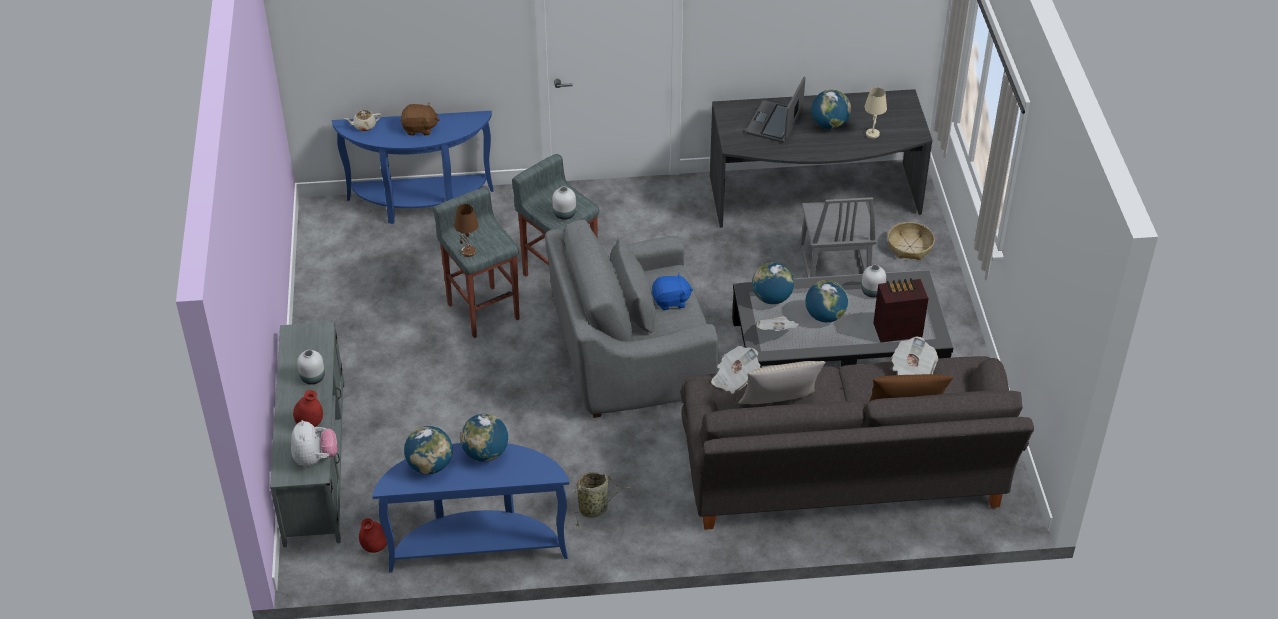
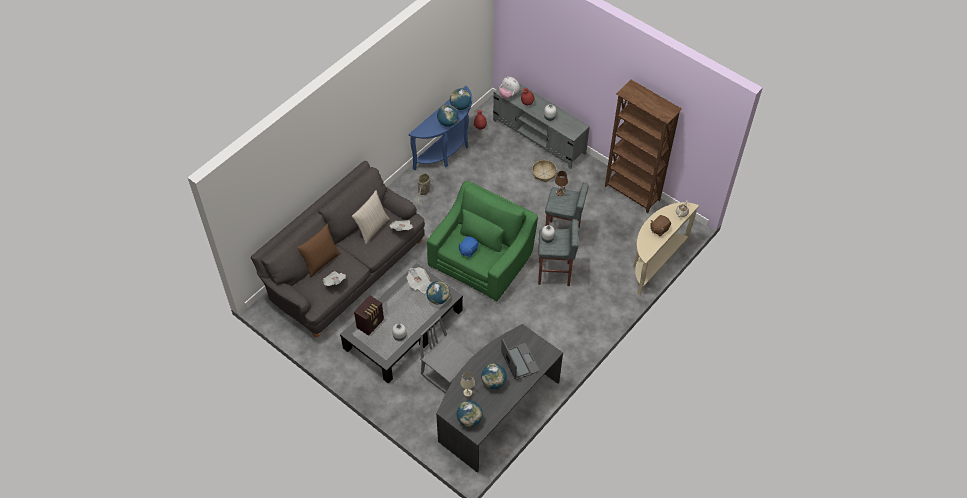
camera: 135 degrees right, 10 degrees up
(319, 292) = (632, 193): none -> brown bookcase
(420, 206) = (654, 261): blue console table -> beige console table
(630, 357) = (481, 259): grey armchair -> green armchair
(825, 316) = (407, 307): globe -> globe (469, 419)
(910, 246) = (425, 415): basket -> basket (544, 173)

